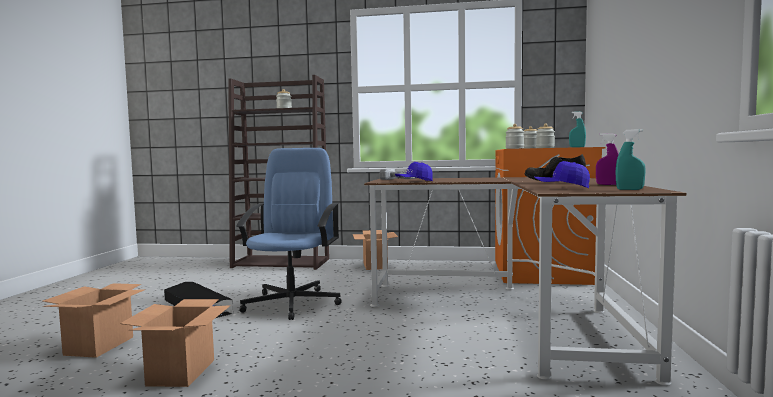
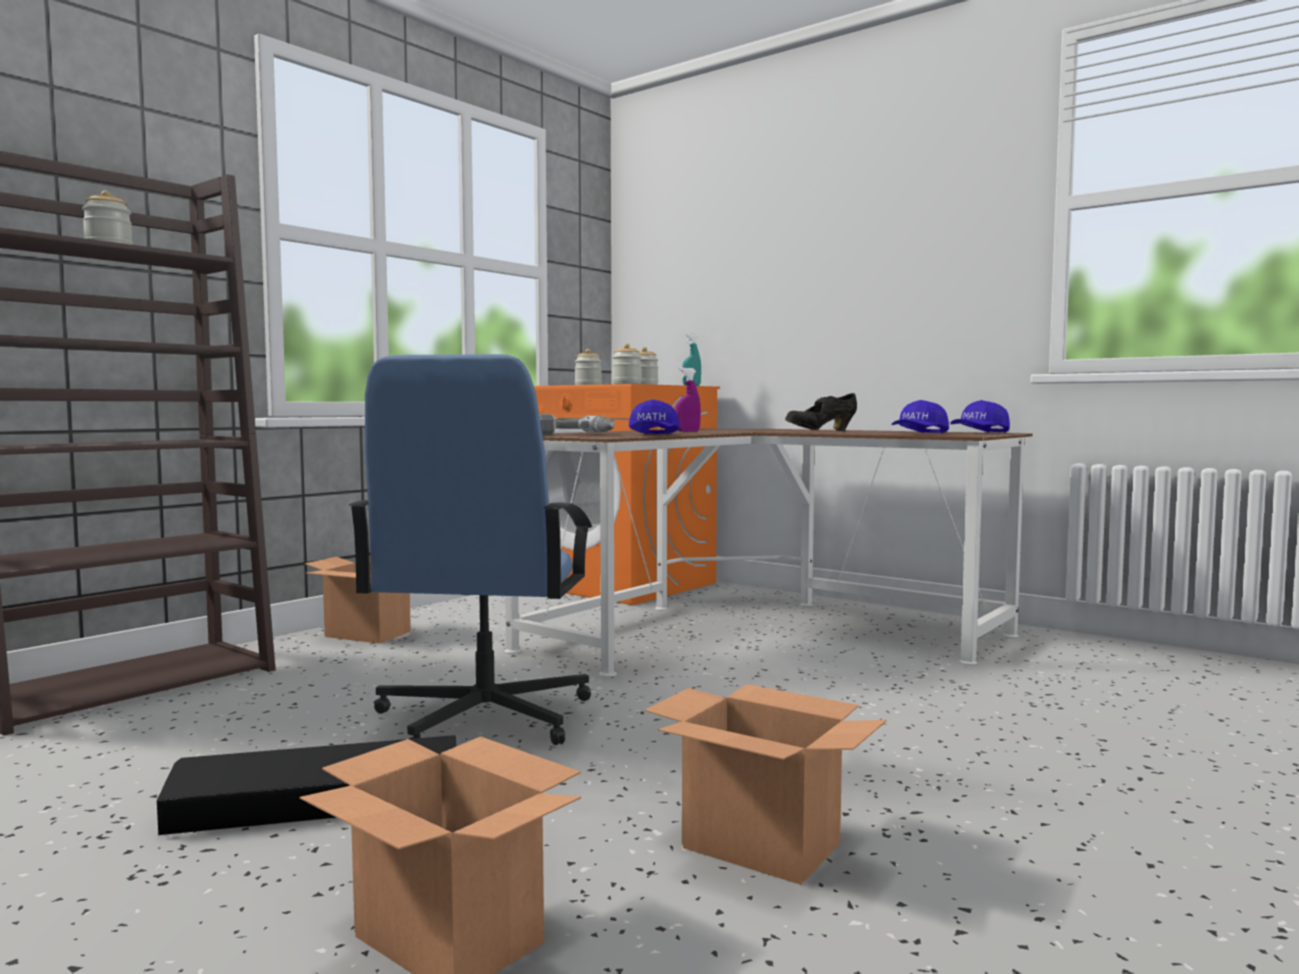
camera: 60 degrees left, 0 degrees up
(292, 303) = (482, 718): blue office chair -> blue office chair turned 120 degrees counterclockwise
(607, 184) = (895, 431): purple spray bottle -> purple spray bottle (687, 431)
(629, 189) = (979, 432): turquoise spray bottle -> blue cap

